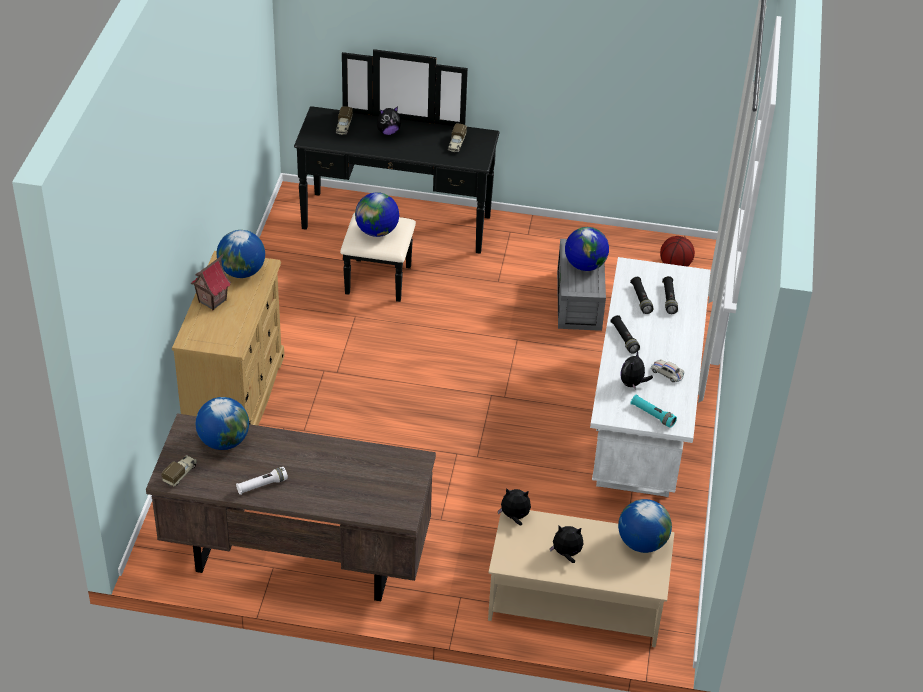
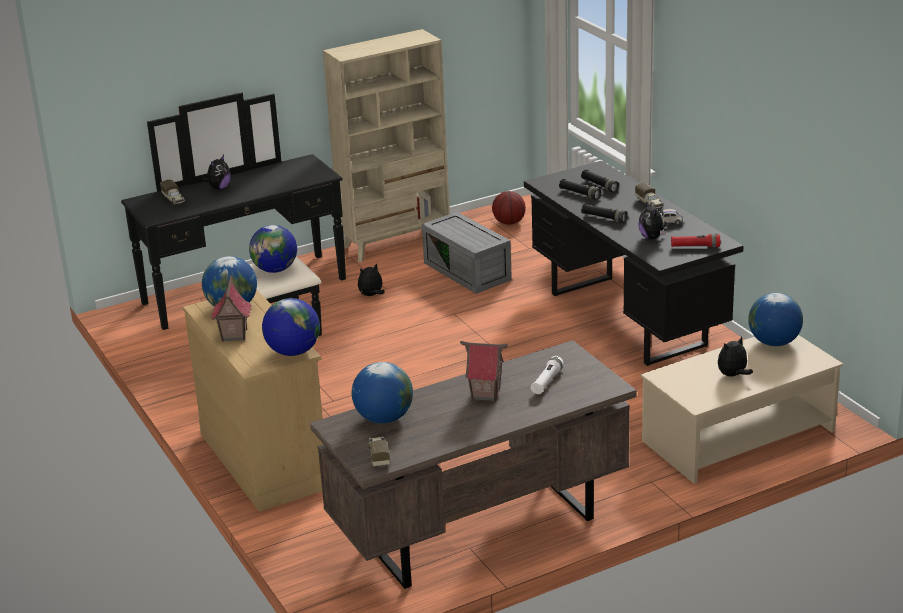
camera: 35 degrees left, 15 degrees down
(262, 485) = (464, 427): white flashlight -> white flashlight (547, 381)
(313, 464) = (485, 394): none -> toy house
(456, 144) = (290, 173): toy truck -> toy truck (649, 204)
(514, 517) = (660, 375): plush toy -> plush toy (371, 295)
(562, 235) = (396, 242): none -> beige bookcase
(584, 265) = (465, 230): globe -> globe (293, 352)
(641, 429) = (628, 319): white desk -> black desk
(652, 415) = (695, 247): turquoise flashlight -> red flashlight

